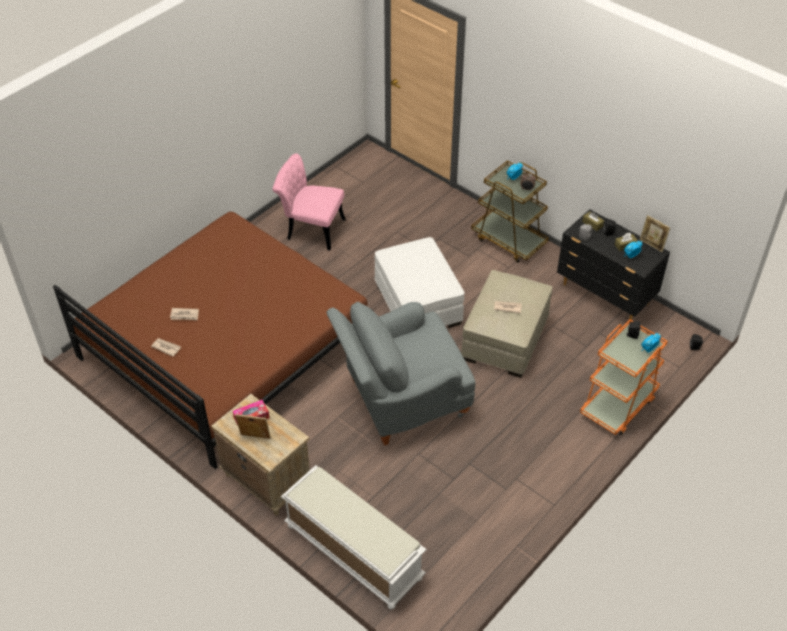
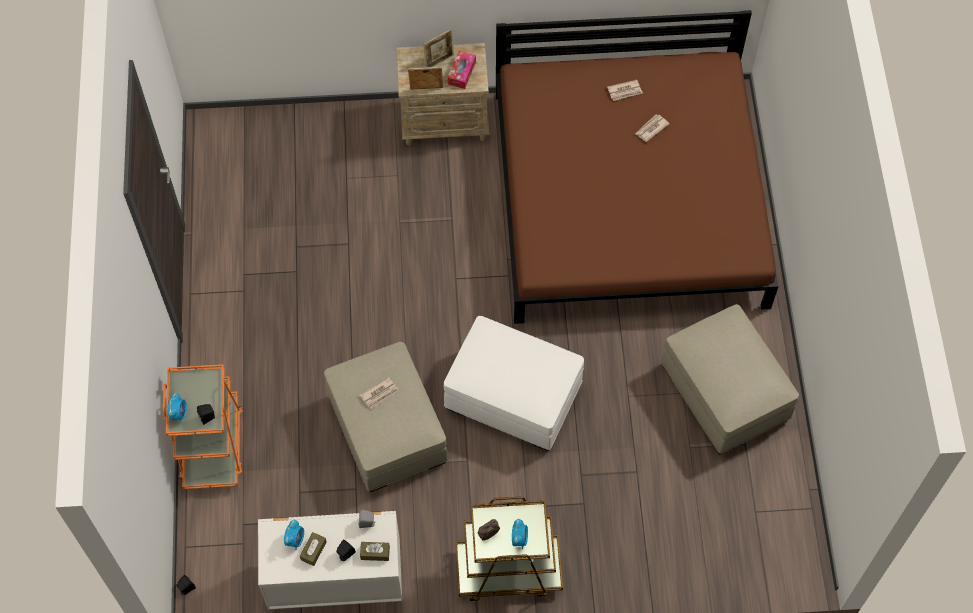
camera: 135 degrees right, 15 degrees up
(310, 229) = (725, 394): pink chair -> beige ottoman
(352, 552) = (316, 125): white bench -> none
(401, 399) = (416, 280): grey armchair -> none
(605, 295) = (335, 581): black dresser -> white dresser
(651, 245) = (285, 577): picture frame -> picture frame (426, 89)

